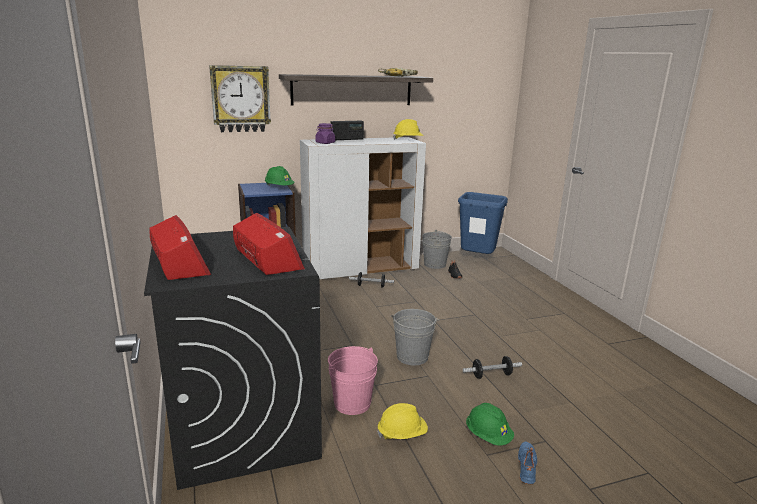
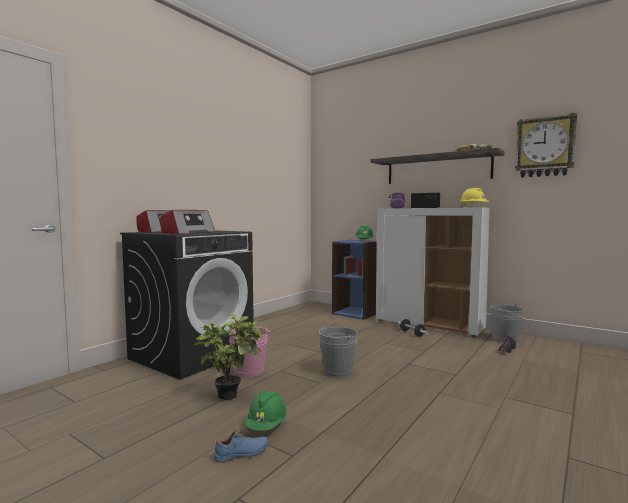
camera: 55 degrees right, 15 degrees down
(240, 99) = (357, 181): wall clock -> wall clock (545, 147)
(402, 434) = (231, 394): yellow hard hat -> potted plant
(477, 259) = (567, 349): blue trash can -> none
(491, 375) = (364, 405): dumbbell -> none

